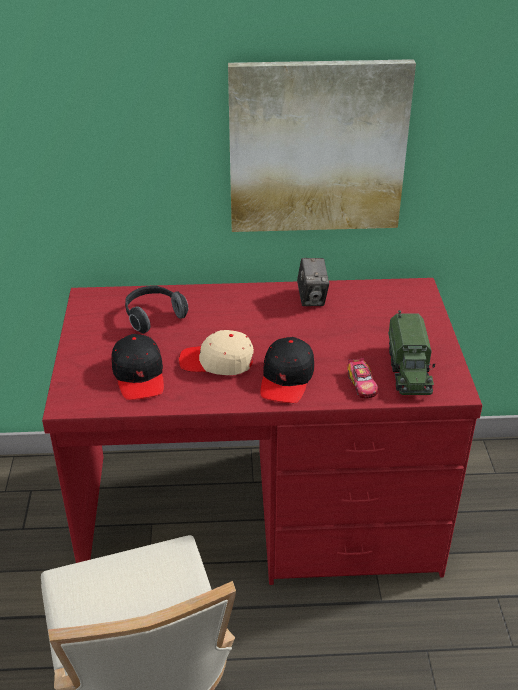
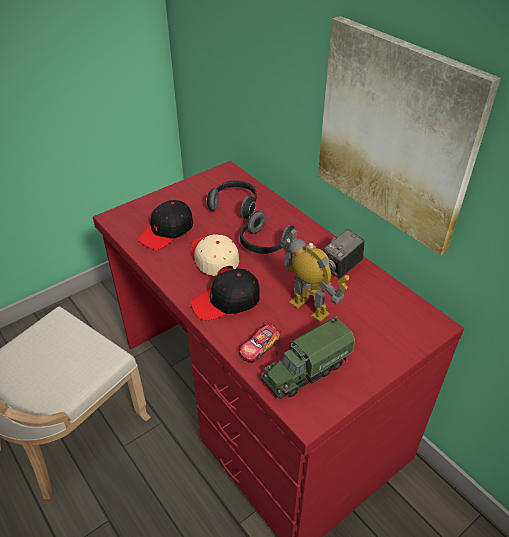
camera: 55 degrees right, 5 degrees up
(234, 325) = (264, 245): none -> headphones
(342, 337) = (309, 308): none -> toy robot

